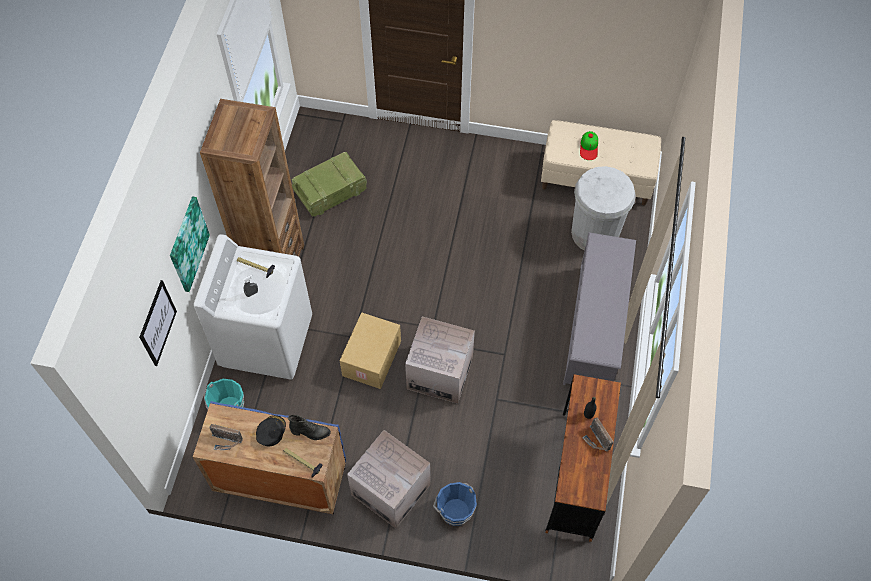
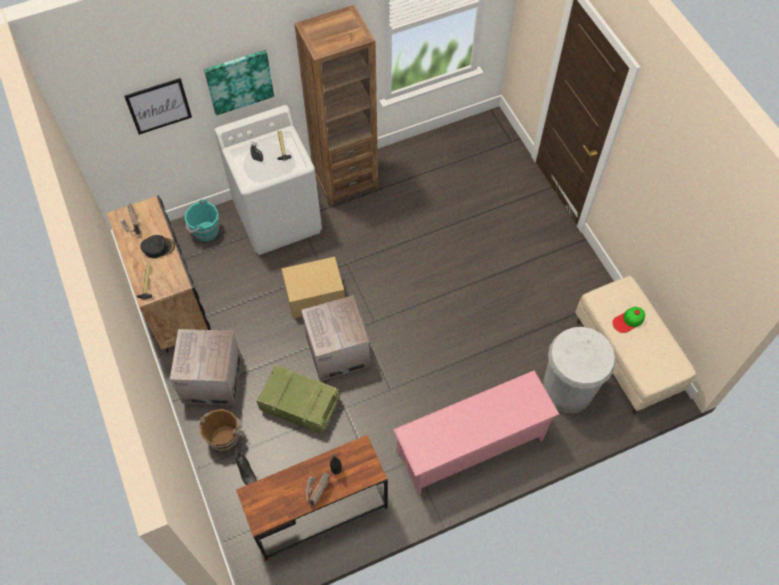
camera: 55 degrees right, 0 degrees up
(280, 480) = (171, 300): blue cabinet -> black cabinet
(310, 433) = (174, 273): black boot -> black boot (246, 473)
(331, 191) = (440, 175): crate -> crate (301, 405)
(455, 510) = (224, 437): blue bucket -> brown bucket
(594, 328) = (470, 446): grey shoe rack -> pink shoe rack

